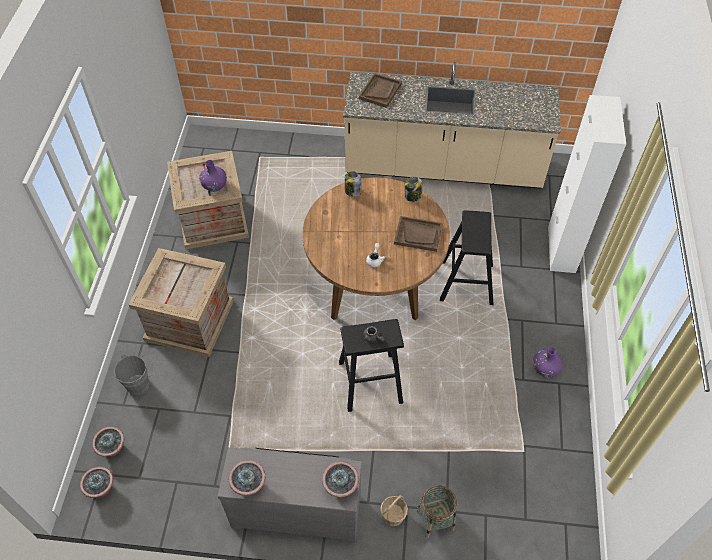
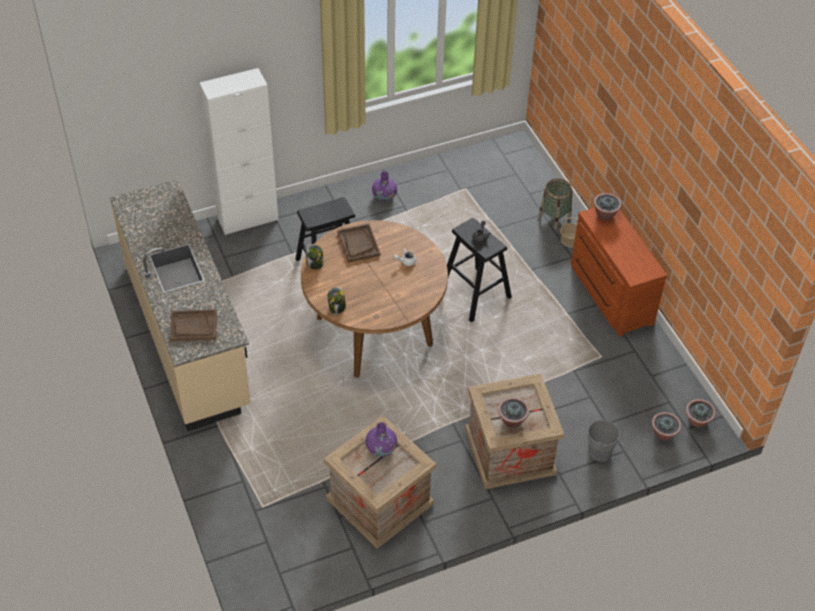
camera: 120 degrees left, 5 degrees down
(249, 485) = (645, 261): potted plant -> potted plant (512, 421)
(297, 508) = (609, 294): grey dresser -> brown dresser

